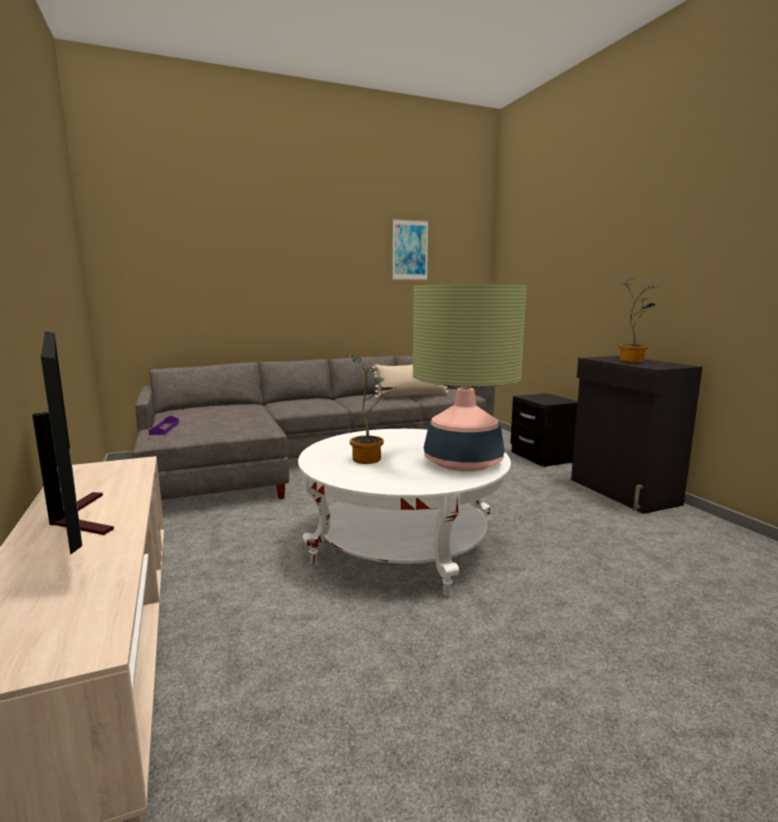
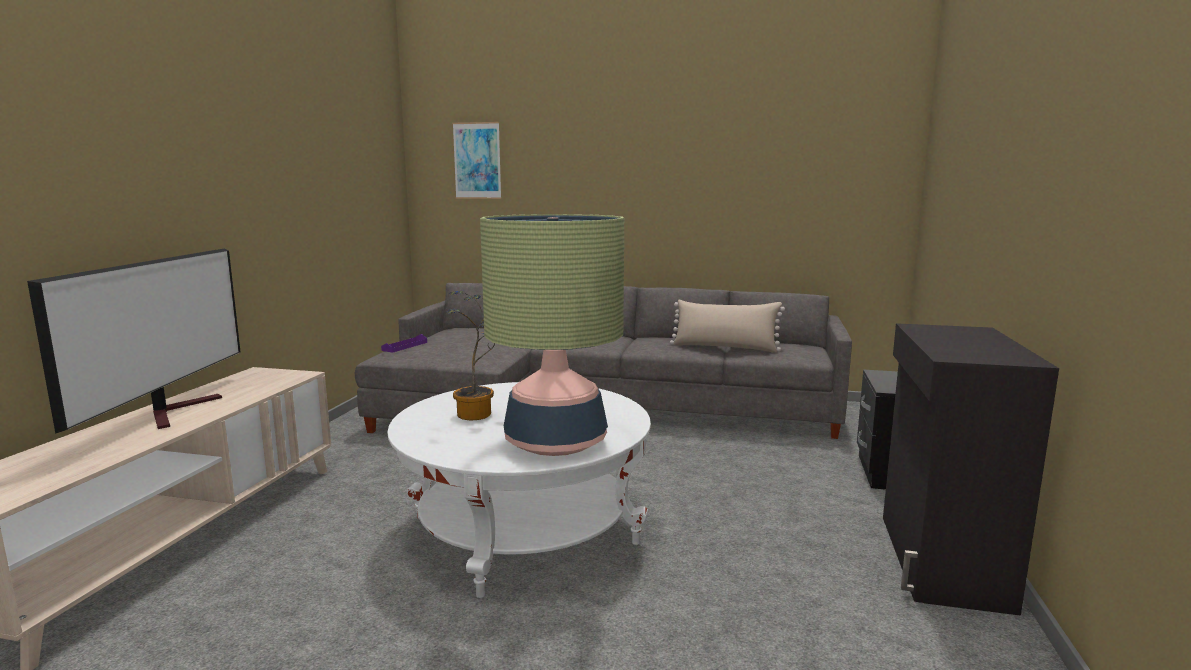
camera: 35 degrees right, 0 degrees up
(410, 250) = (774, 143): picture -> picture (477, 161)
(633, 361) = (966, 340): potted plant -> none

